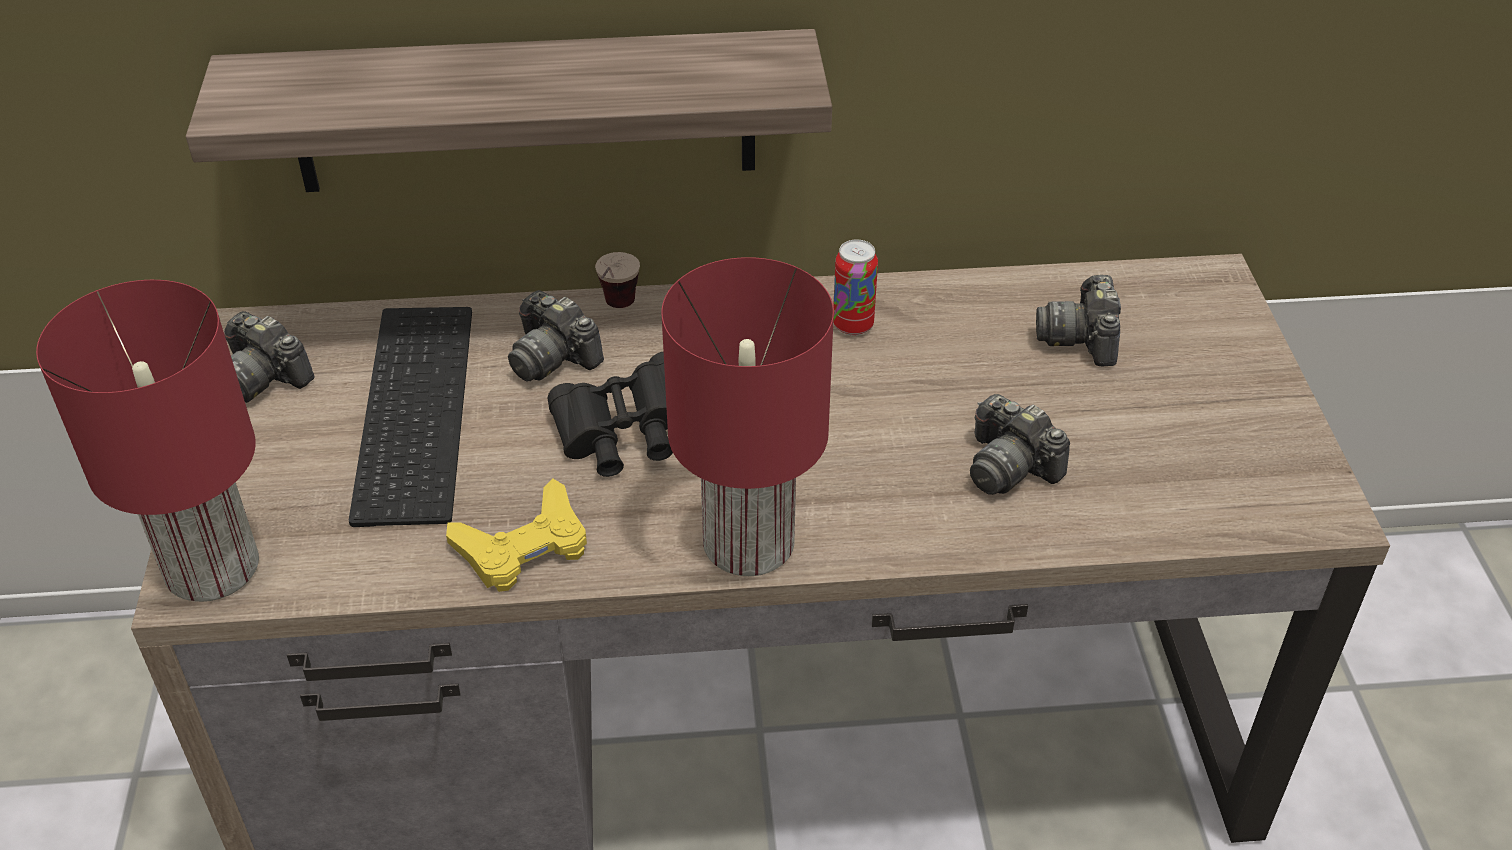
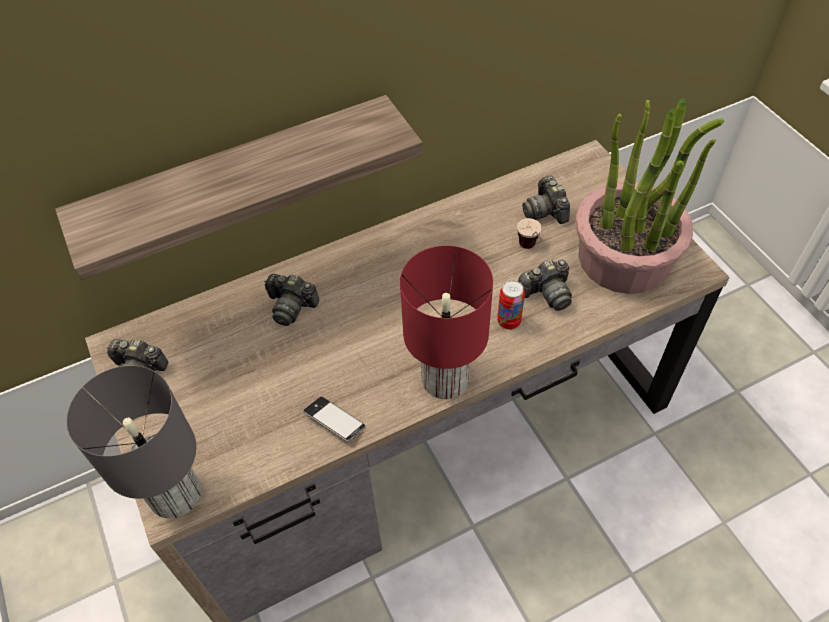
camera: 20 degrees left, 10 degrees up
(209, 568) = (173, 494): red table lamp -> grey table lamp
(409, 409) = (231, 362): keyboard -> none
(524, 547) = (334, 421): yellow game controller -> phone
(616, 311) = (309, 268): cup -> cup (530, 250)
(624, 437) = (353, 340): black binoculars -> none
(853, 325) = (434, 238): can -> can (508, 321)
(1009, 467) = (546, 293): camera -> camera turned 45 degrees counterclockwise
(1191, 455) = (624, 259): none -> potted plant

